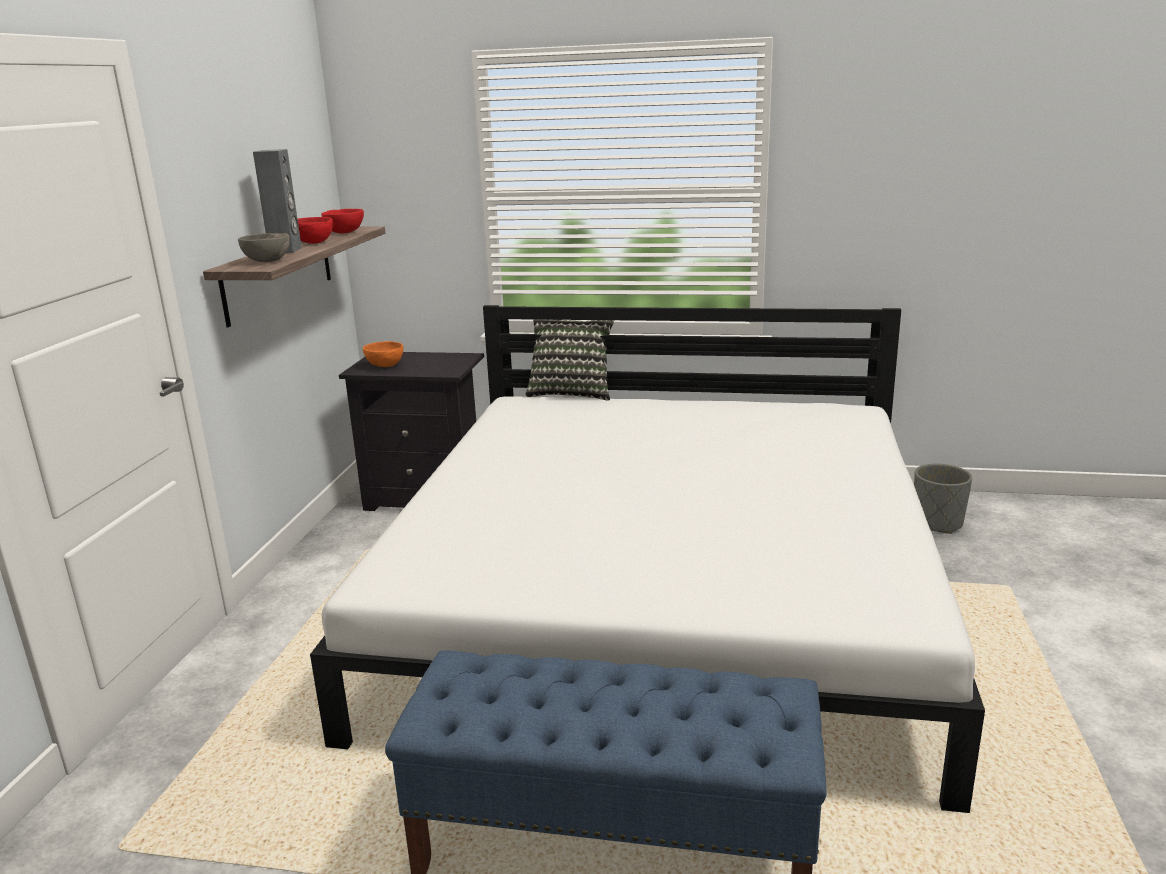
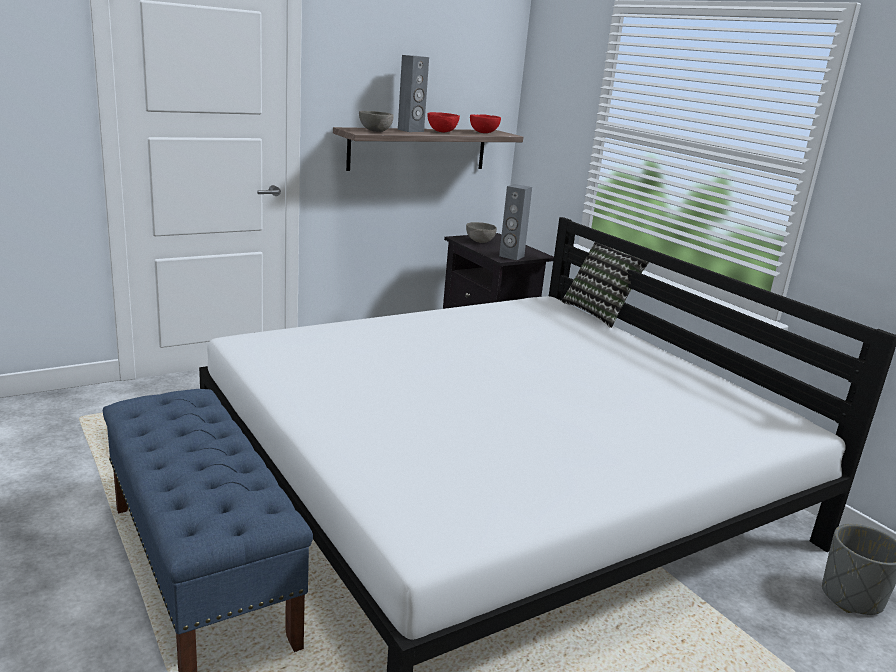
camera: 45 degrees right, 0 degrees up
(385, 366) = (479, 242): orange bowl -> grey bowl
(451, 367) = (511, 256): none -> grey speaker

